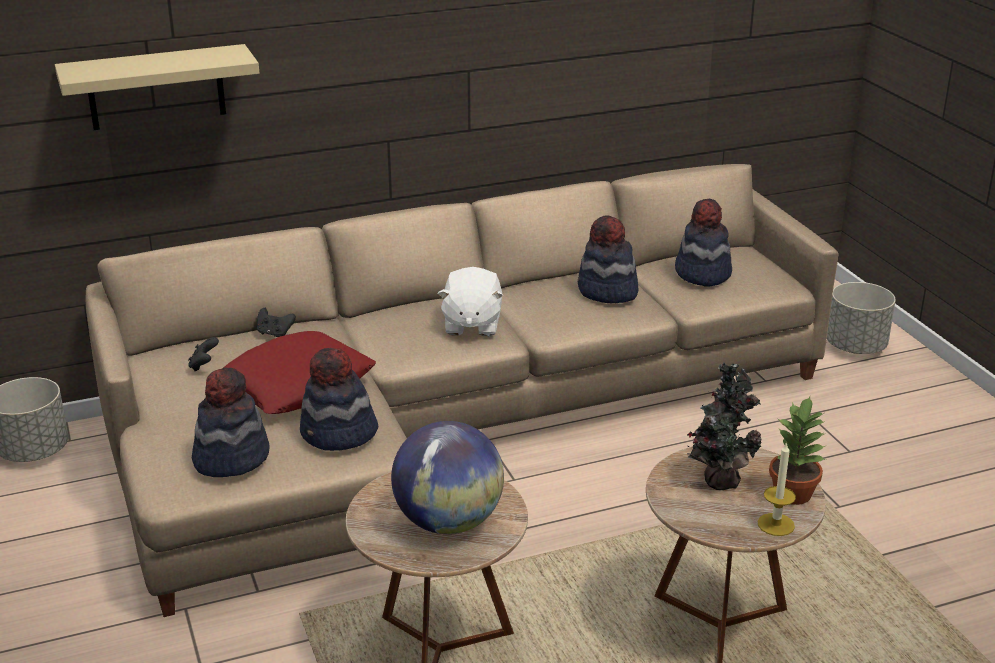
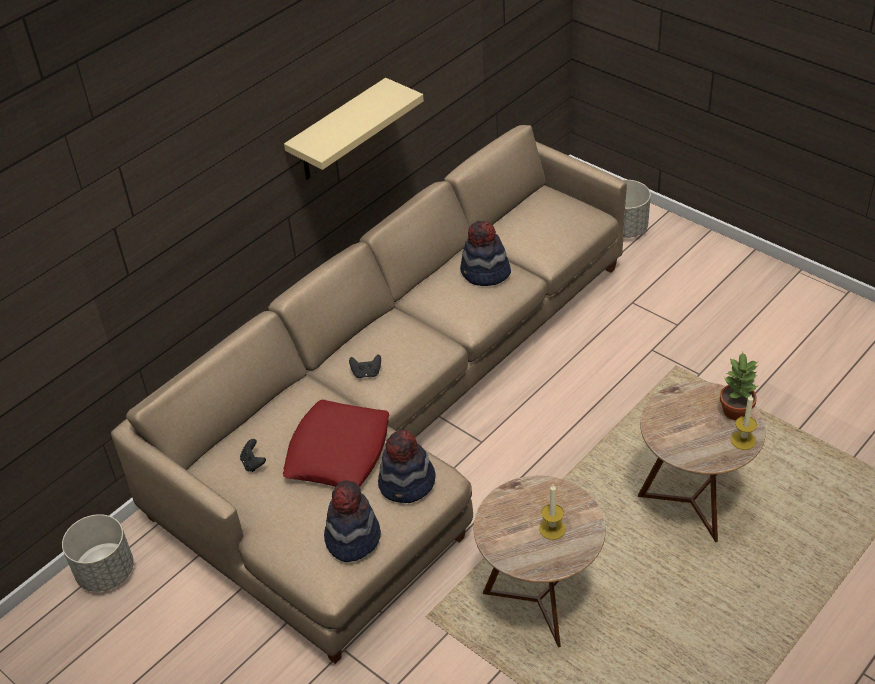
camera: 25 degrees left, 15 degrees up
(156, 87) = (129, 260): beige shelf -> beige shelf (339, 132)
(275, 334) = (279, 411): black game controller -> black game controller (366, 373)
(449, 522) = (552, 529): globe -> candle
(471, 324) = (413, 342): white plush toy -> none
(702, 273) = (536, 229): hat -> none
(719, 480) = (686, 419): potted plant -> none

